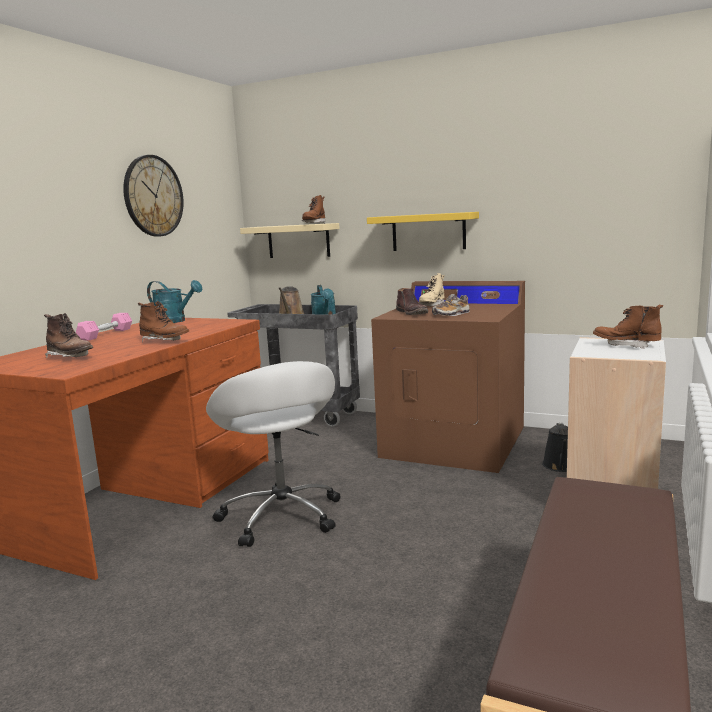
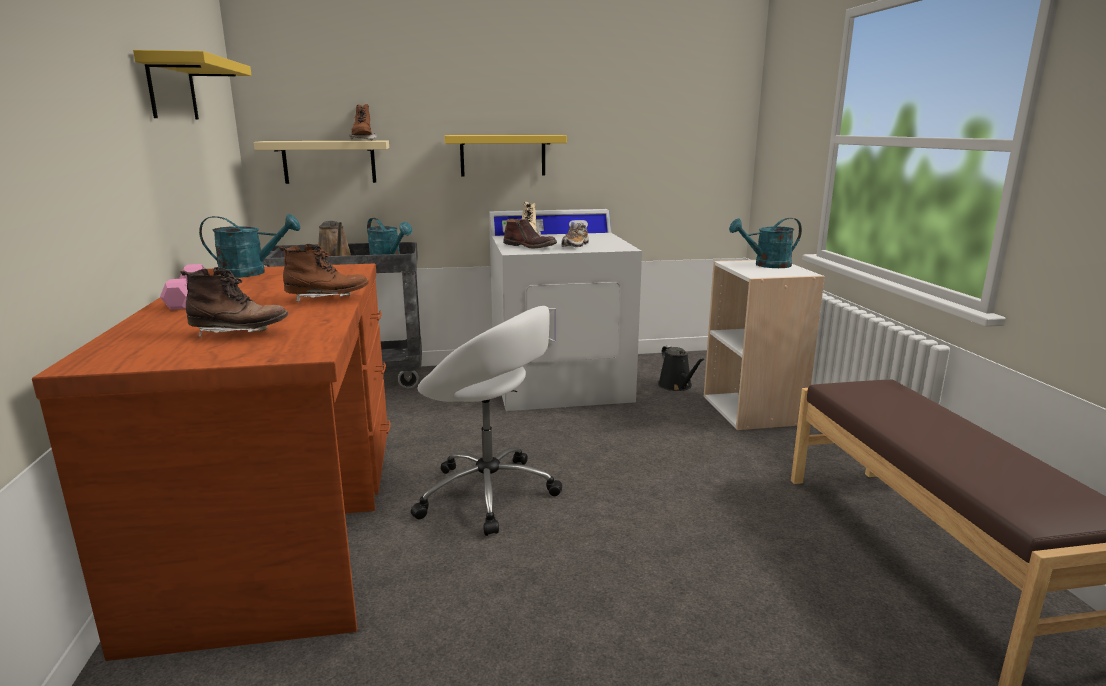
camera: 35 degrees left, 5 degrees up
(153, 196) = (172, 89): wall clock -> yellow shelf
(455, 442) = (560, 381): brown washing machine -> white washing machine
(626, 345) = (766, 265): brown boot -> turquoise watering can

